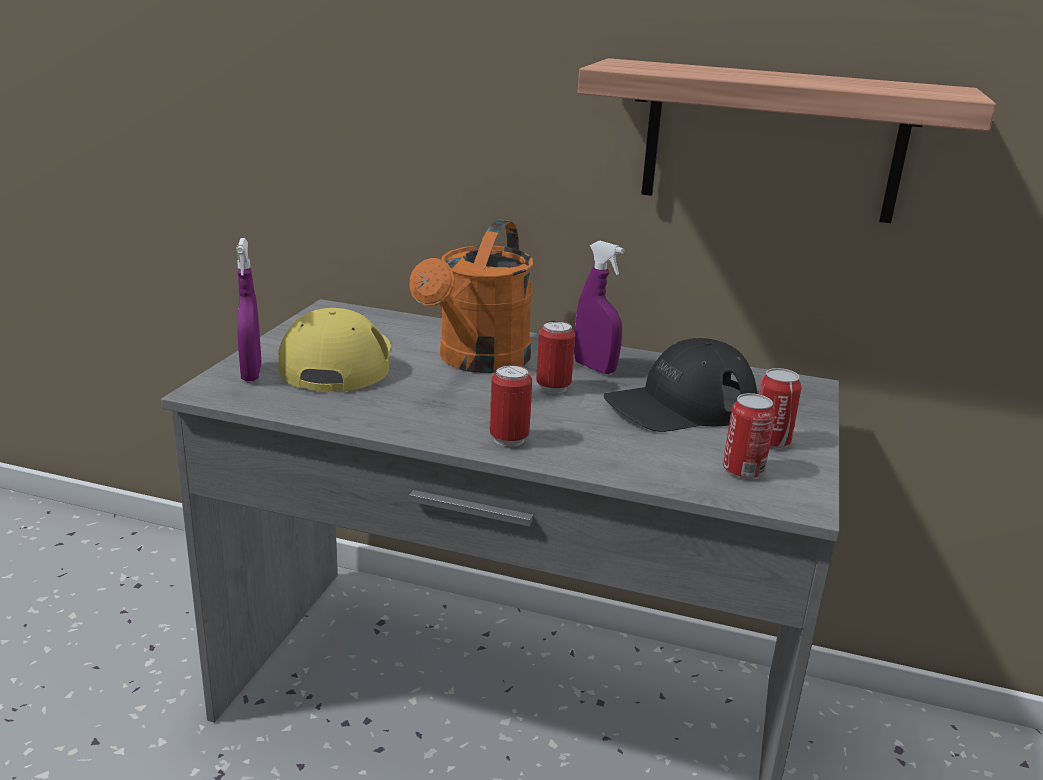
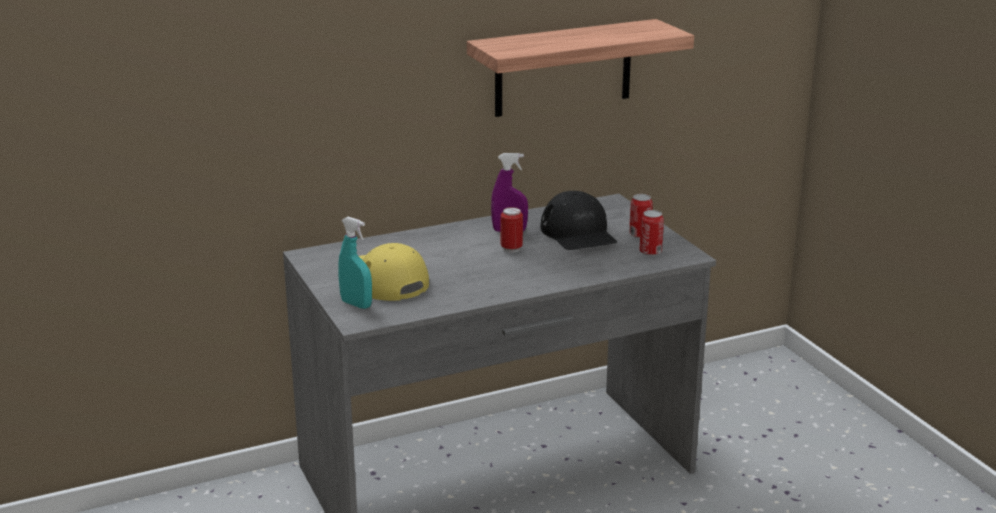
camera: 40 degrees left, 0 degrees up
(251, 373) = (356, 304): purple spray bottle -> turquoise spray bottle
(478, 361) = (450, 251): orange watering can -> none
(508, 439) = (541, 280): can -> none
(680, 405) = (578, 233): black cap -> black cap turned 45 degrees counterclockwise

